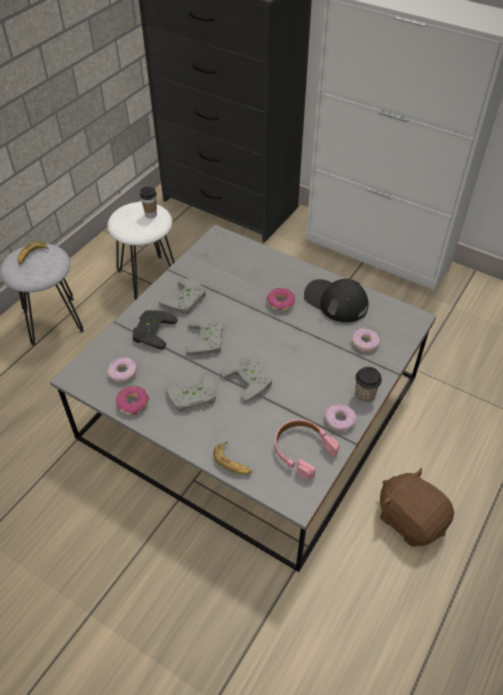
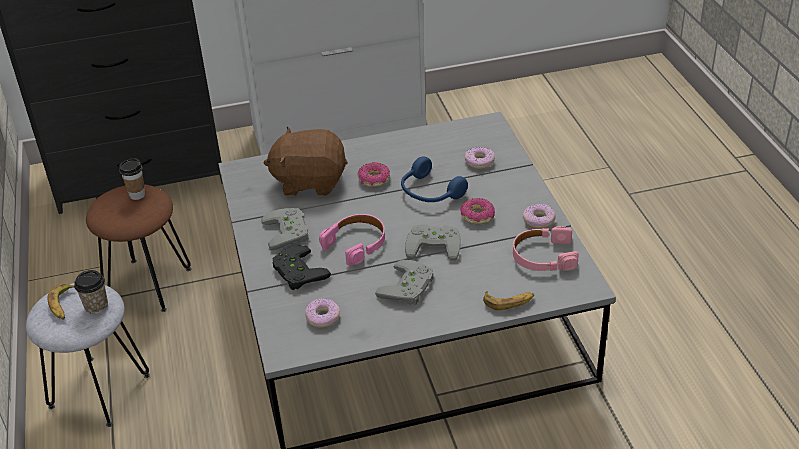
camera: 45 degrees left, 10 degrees down
(133, 403) = (368, 329): donut -> donut (477, 216)
(149, 277) = (148, 284): white stool -> brown stool
(208, 339) = (356, 243): grey game controller -> pink headphones
(300, 340) = (429, 193): none -> blue headphones
(335, 301) = (414, 150): black cap -> none
(365, 395) = (530, 193): cup -> cup (96, 306)
(410, 519) = (623, 286): brown plush toy -> brown plush toy (310, 181)

